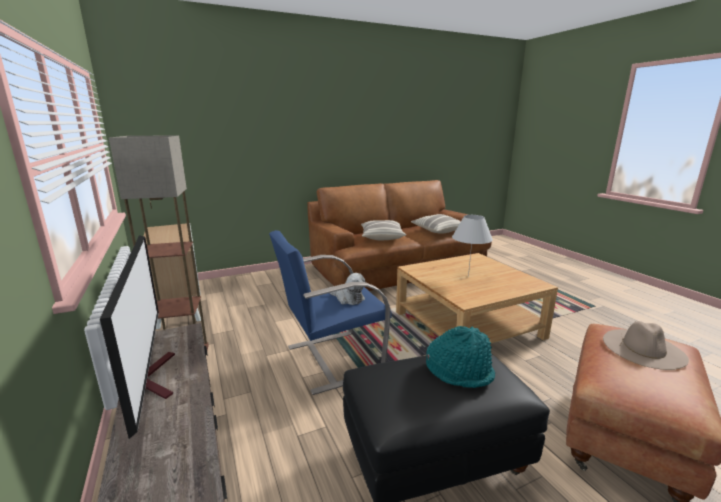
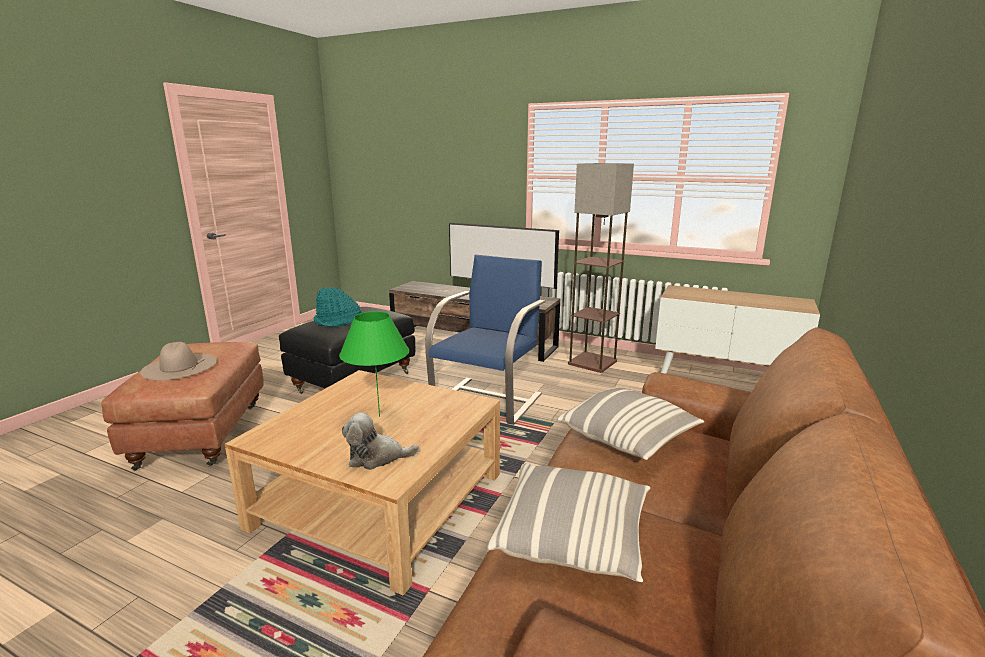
camera: 140 degrees right, 0 degrees up
(348, 298) = (476, 339): plush toy -> plush toy (377, 457)
(468, 276) = (379, 416): white table lamp -> green table lamp

